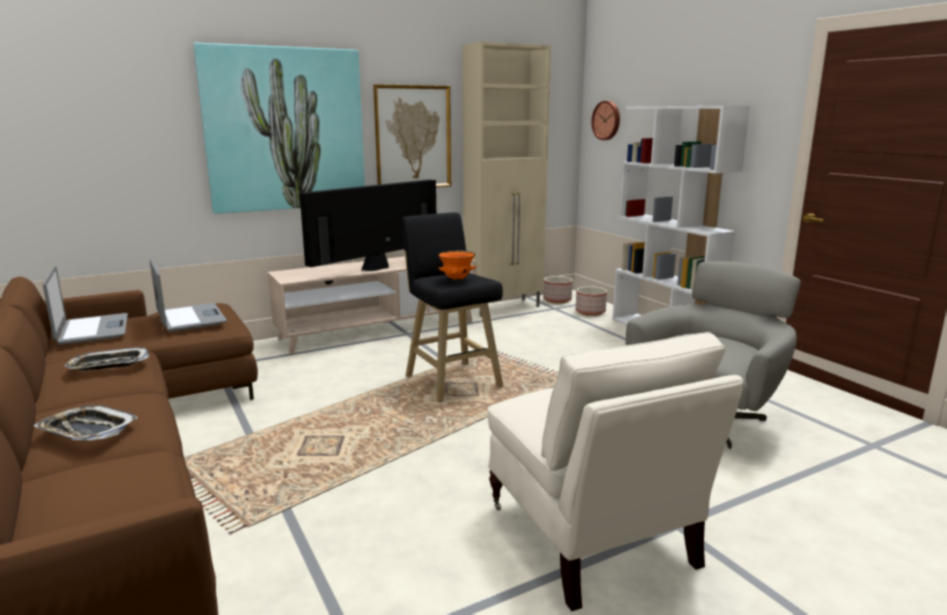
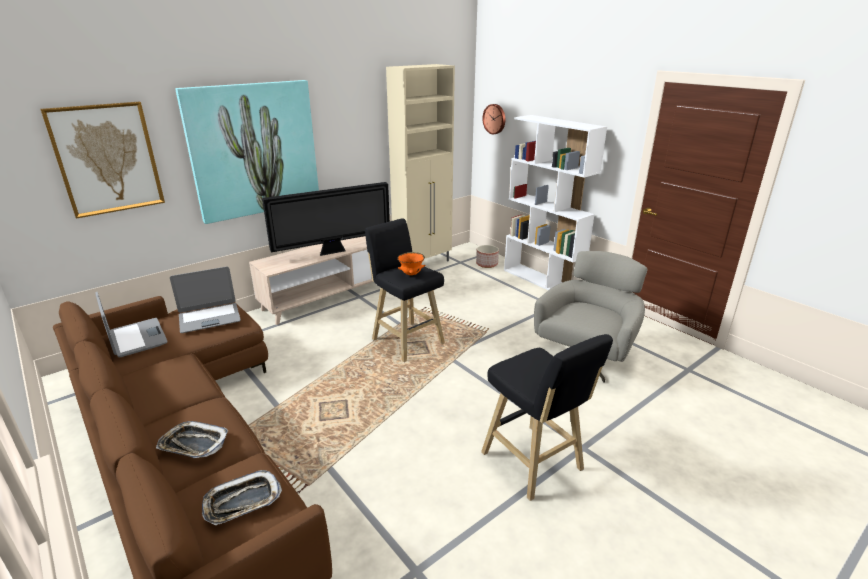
camera: 10 degrees left, 10 degrees up
(108, 365) = (172, 376): tray -> tray (242, 501)
(190, 318) = (209, 318): laptop -> laptop turned 105 degrees clockwise
(376, 268) = (333, 251): television -> television turned 150 degrees counterclockwise
(413, 137) = (351, 144): picture -> picture (107, 159)
(557, 300) = (460, 253): planter -> none
(592, 538) = (534, 464): beige armchair -> black stool

